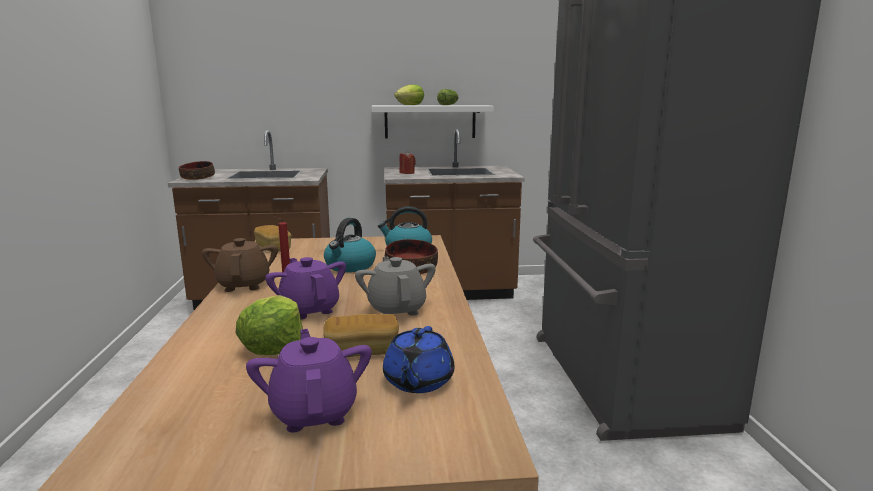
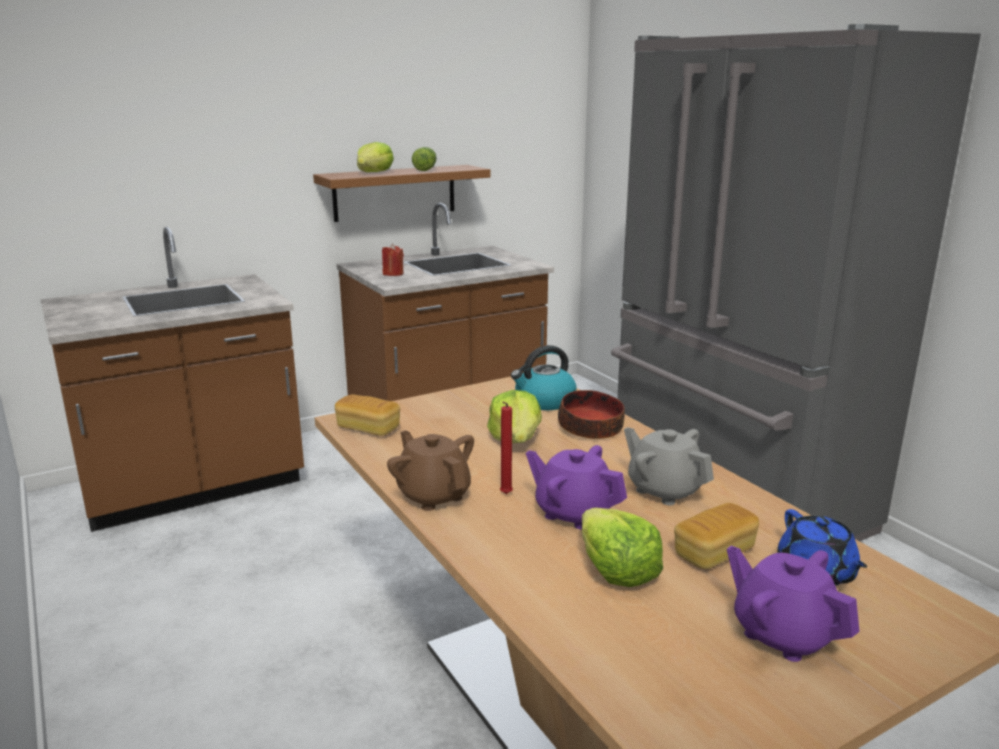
camera: 25 degrees left, 5 degrees up
(197, 178) = (82, 320): bowl -> none
(350, 266) = (516, 439): kettle -> lettuce
(430, 121) = (395, 192): white shelf -> brown shelf

